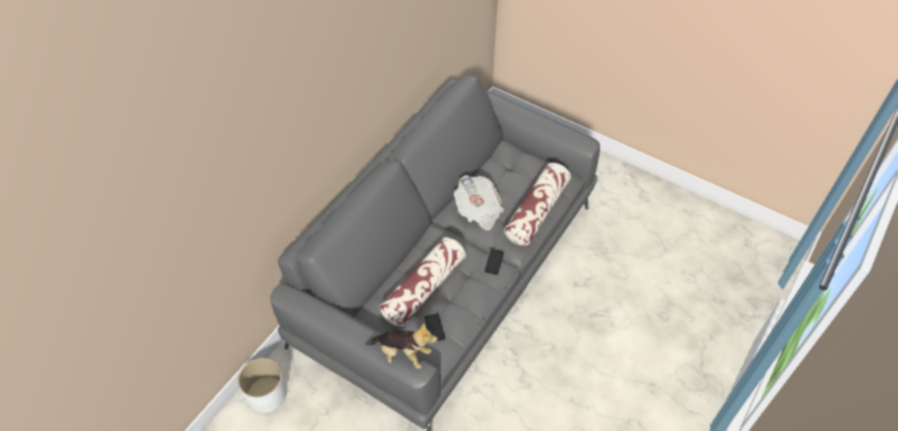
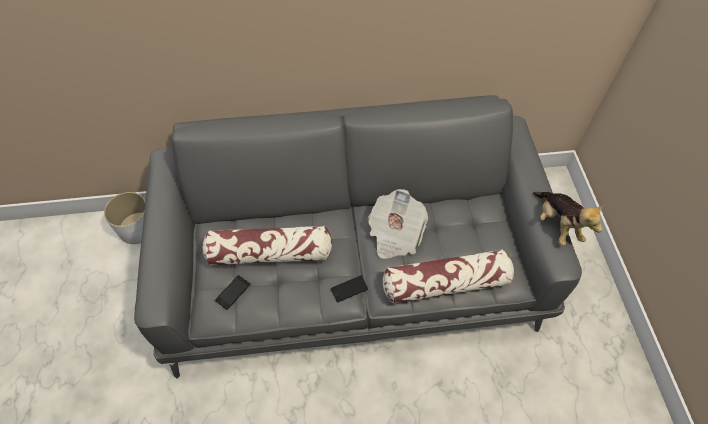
camera: 50 degrees right, 5 degrees up
(402, 354) = (160, 284): plush toy -> plush toy (557, 224)

